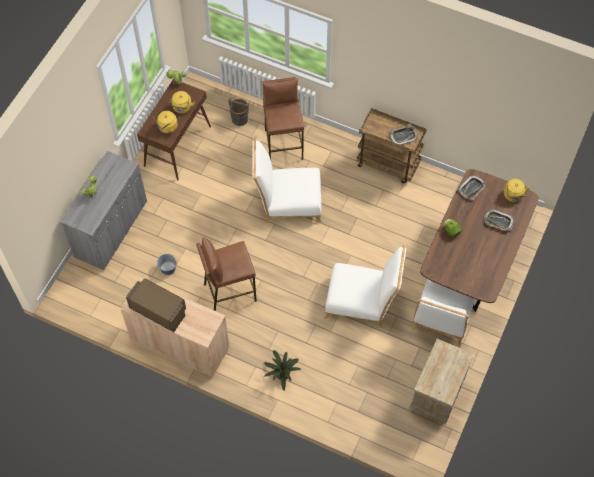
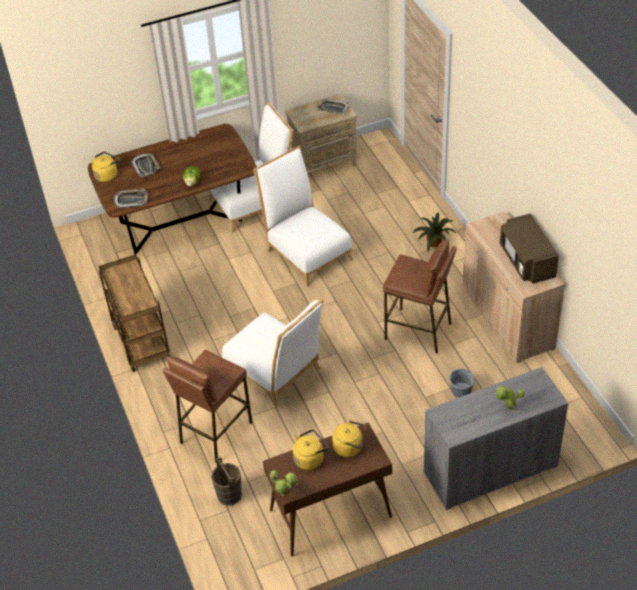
camera: 135 degrees left, 15 degrees down
(403, 136) = (125, 279): tray -> tray (332, 109)

